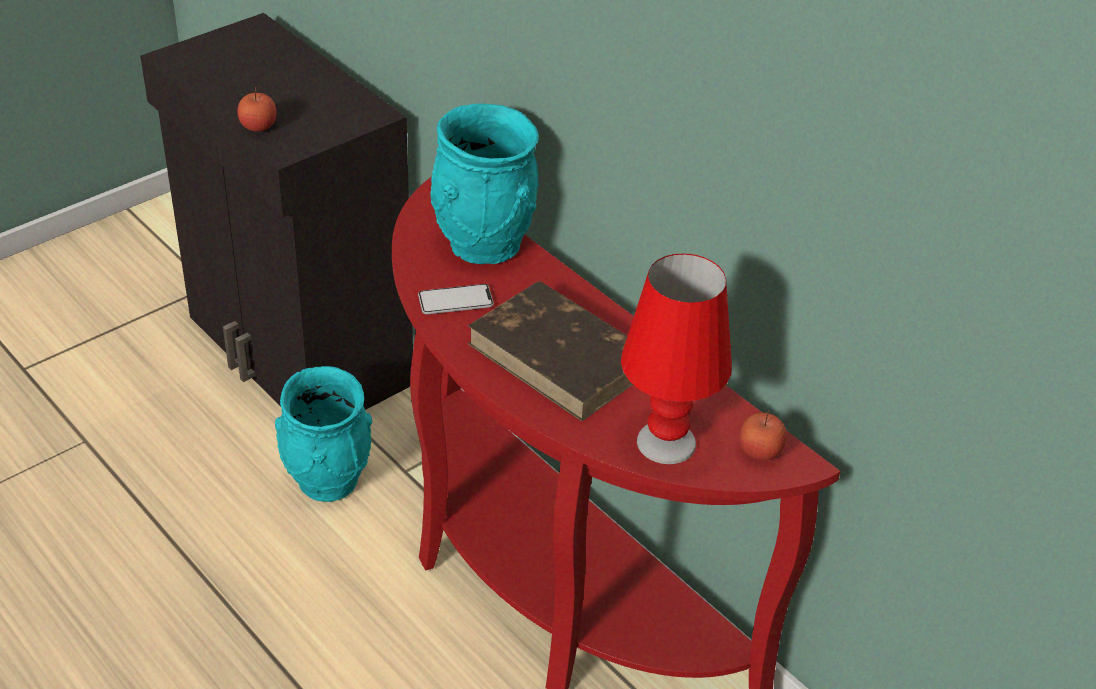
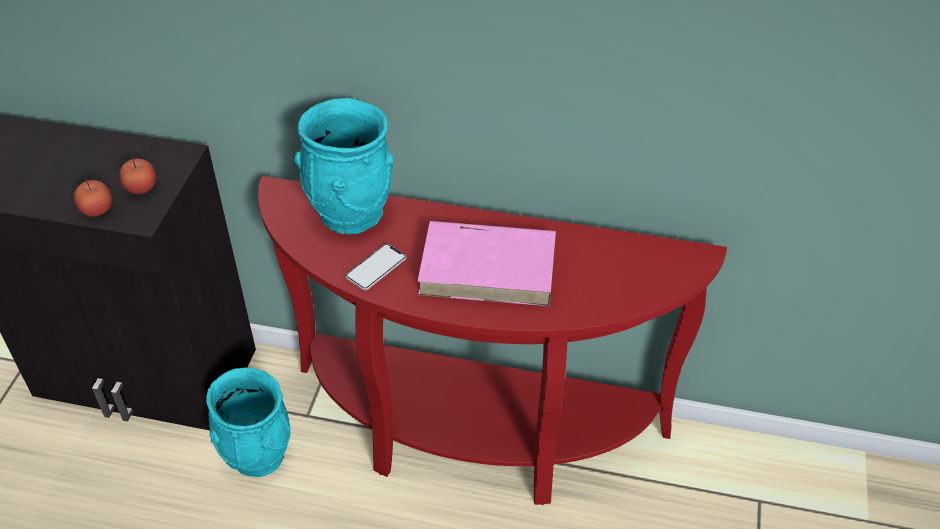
camera: 35 degrees left, 5 degrees up
(562, 357) = (489, 267): brown book -> pink book
(666, 443) = (614, 290): red table lamp -> none
(760, 451) = (672, 261): apple -> apple (141, 188)

